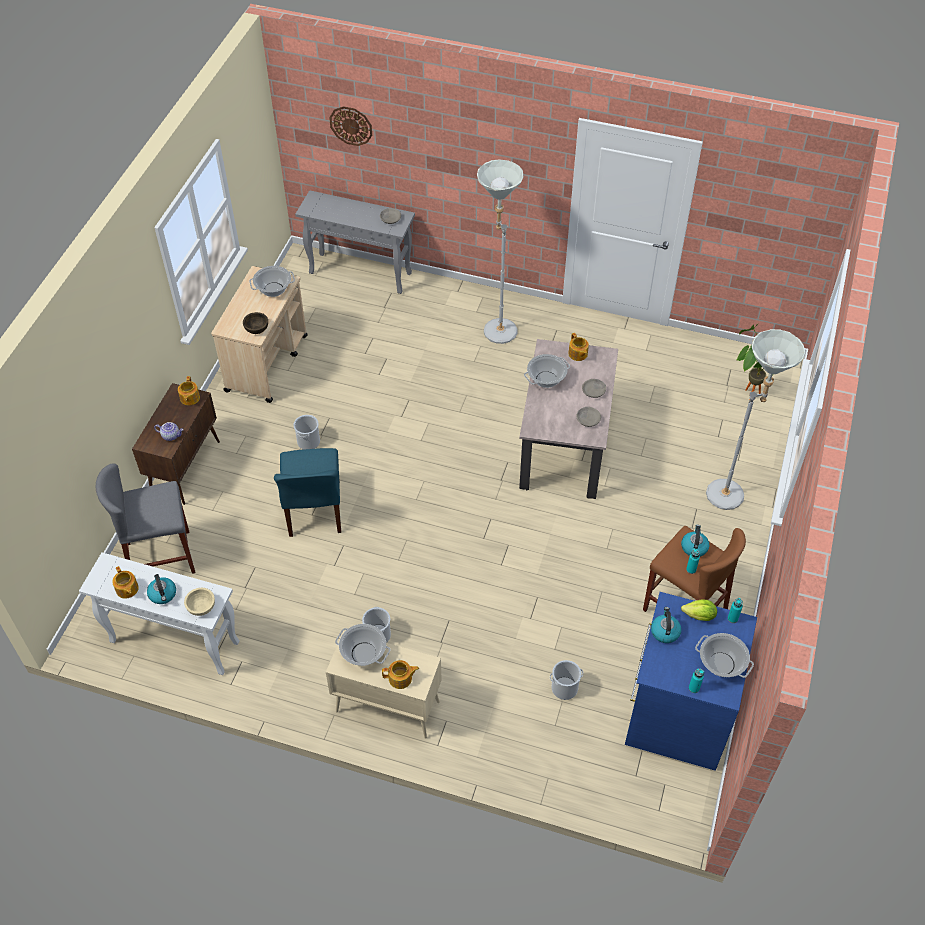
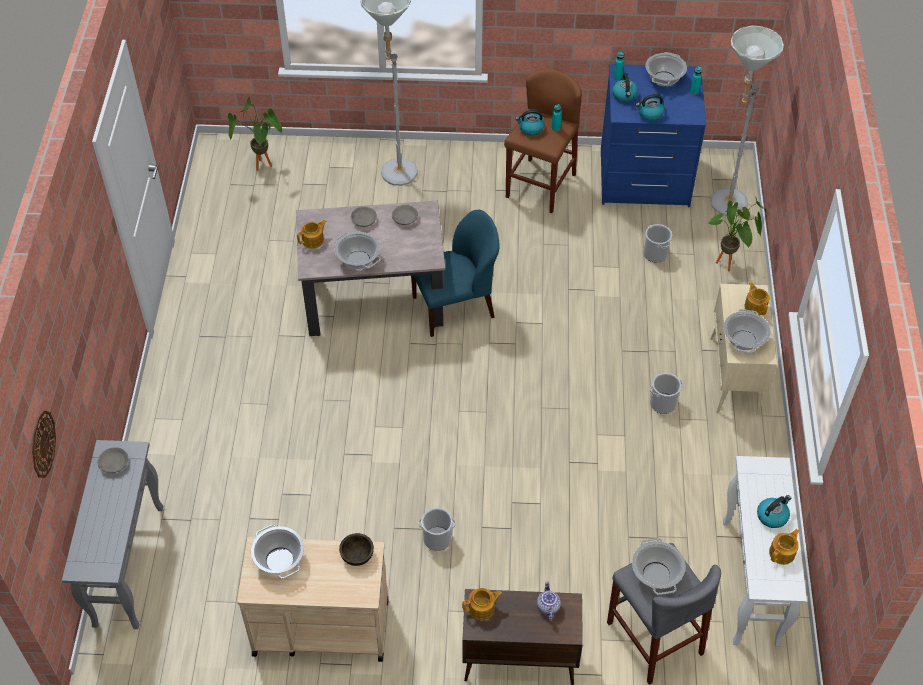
camera: 105 degrees left, 0 degrees up
(158, 503) = (656, 574): none -> cooking pot
(201, 607) = (770, 475): beige bowl -> none
(314, 510) = (533, 503): blue chair -> blue chair (455, 307)
(496, 327) = (204, 393): grey floor lamp -> grey floor lamp (723, 207)
(529, 755) = (729, 266): none -> potted plant
(699, 616) = (624, 95): lettuce -> kettle

